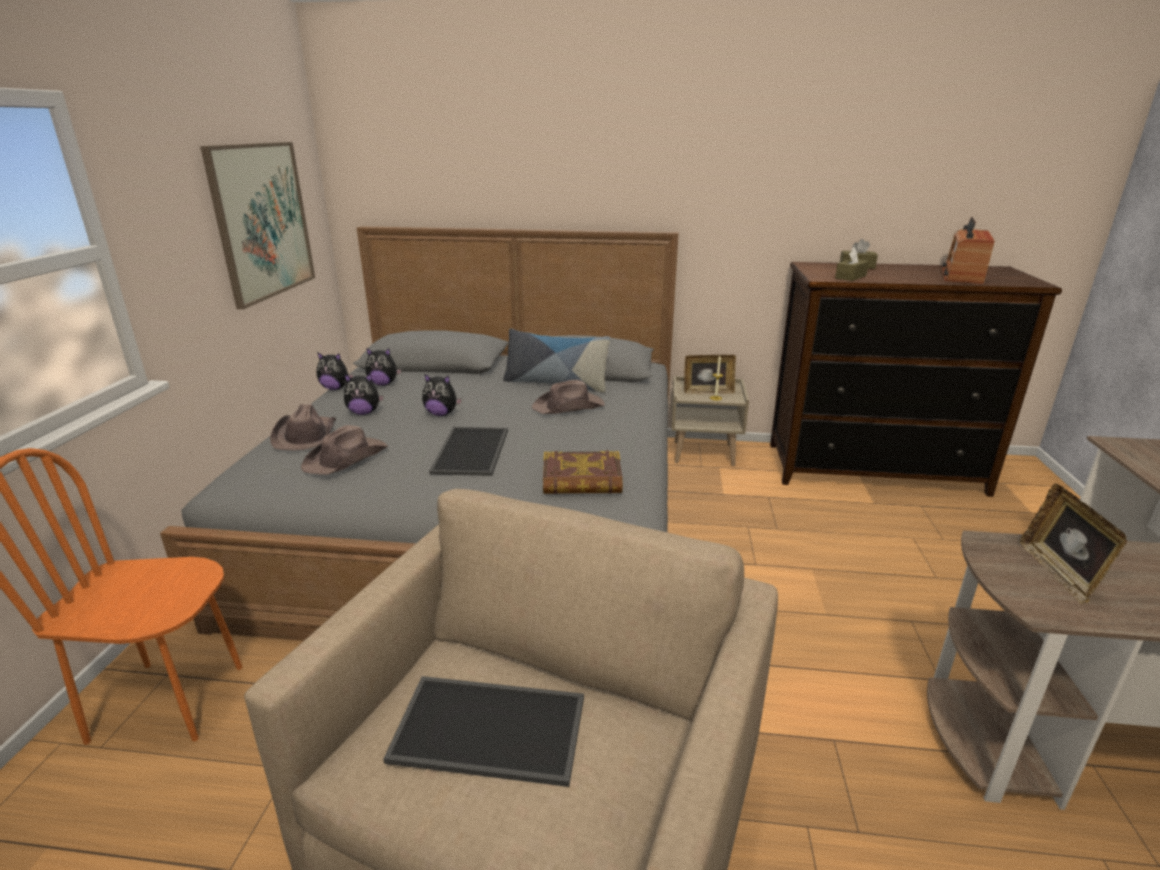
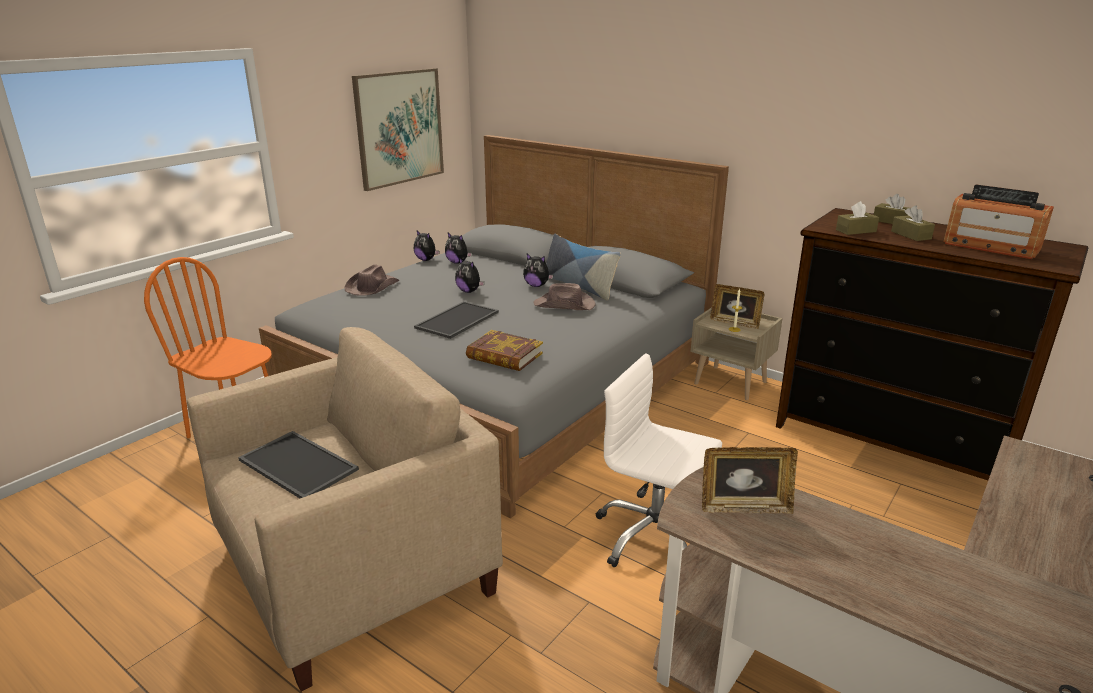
camera: 30 degrees right, 0 degrees up
(347, 458) = (379, 307): brown hat -> none
(364, 413) = (422, 280): plush toy -> plush toy (537, 285)
(809, 635) = (654, 537): none -> white office chair
(894, 275) = (911, 235): none -> brown tissue box
(962, 275) = (991, 246): radio -> radio turned 105 degrees counterclockwise
(1059, 573) = (744, 507): picture frame -> picture frame turned 120 degrees counterclockwise

